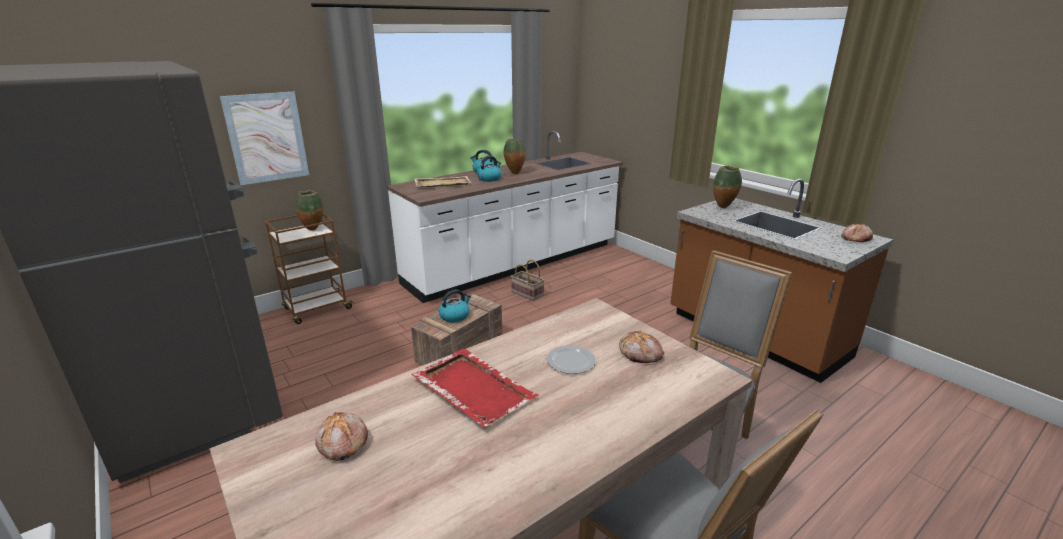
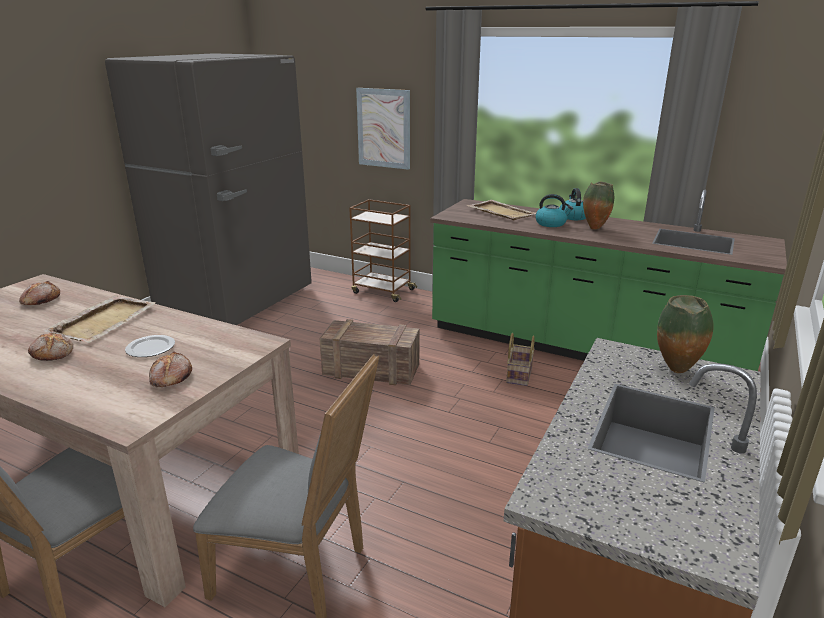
camera: 65 degrees right, 0 degrees up
(314, 229) = (389, 218): vase -> none
(455, 316) = (366, 332): kettle -> none
(472, 388) = (104, 321): red tray -> beige tray
(515, 264) = (582, 348): white counter -> green counter
(855, 239) = (681, 528): bread -> bread (53, 353)

